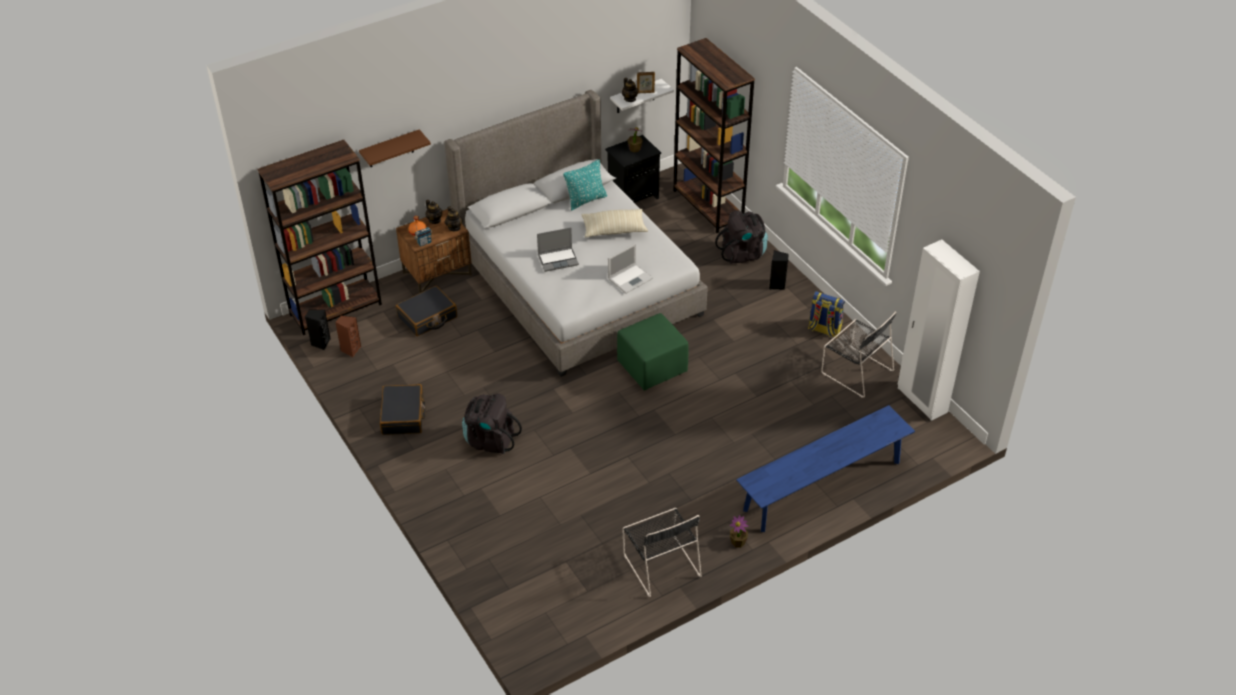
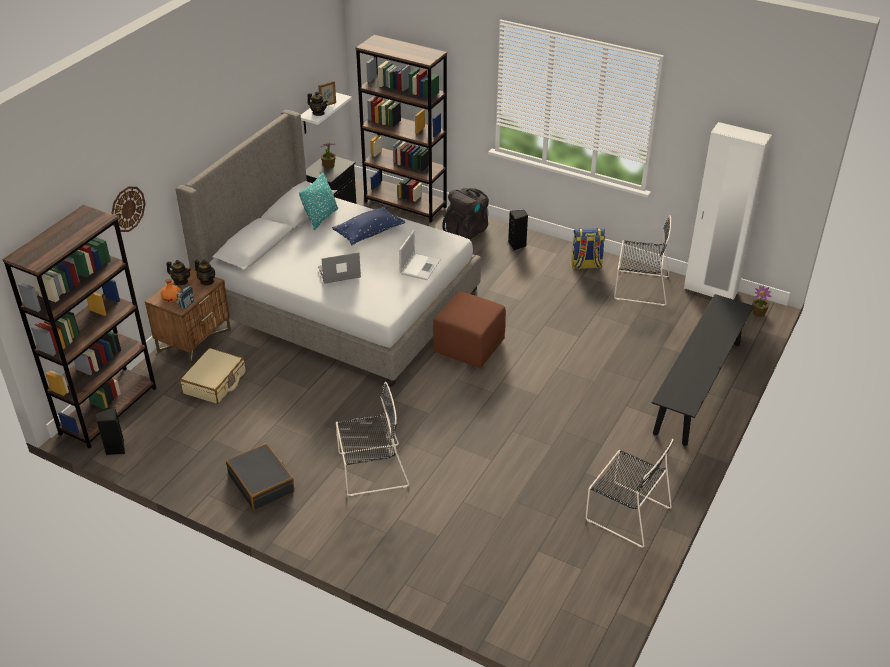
camera: 30 degrees left, 5 degrees down
(350, 349) = (154, 442): brown speaker -> none
(390, 149) = (127, 209): brown shelf -> wall clock
(427, 317) = (215, 383): black suitcase -> beige suitcase
(490, 440) = (370, 470): black backpack -> black chair
(558, 259) = (339, 273): laptop -> laptop turned 150 degrees counterclockwise
(614, 230) = (369, 233): beige pillow -> blue pillow
(652, 367) = (469, 347): green ottoman -> brown ottoman
(738, 542) = (674, 463): potted plant -> potted plant (758, 313)
(822, 486) = (698, 387): blue bench -> black bench

